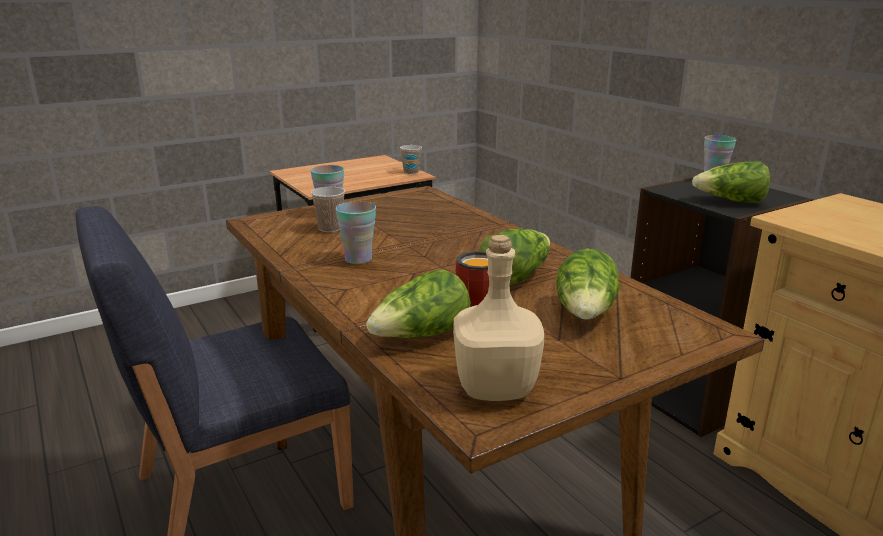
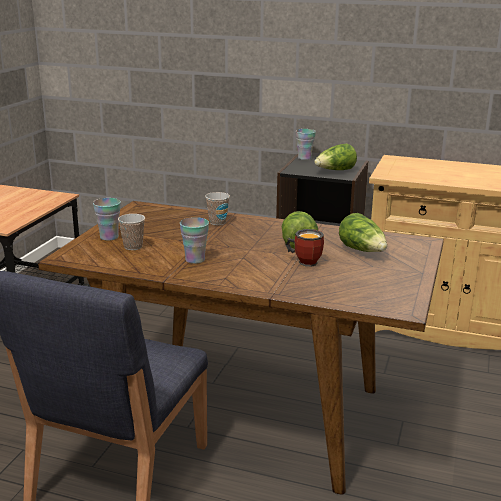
camera: 40 degrees left, 0 degrees up
(411, 172) = (53, 194): cup -> cup (217, 222)
(421, 336) = (313, 286): lettuce -> none
(495, 387) = (385, 295): beige bottle -> none

